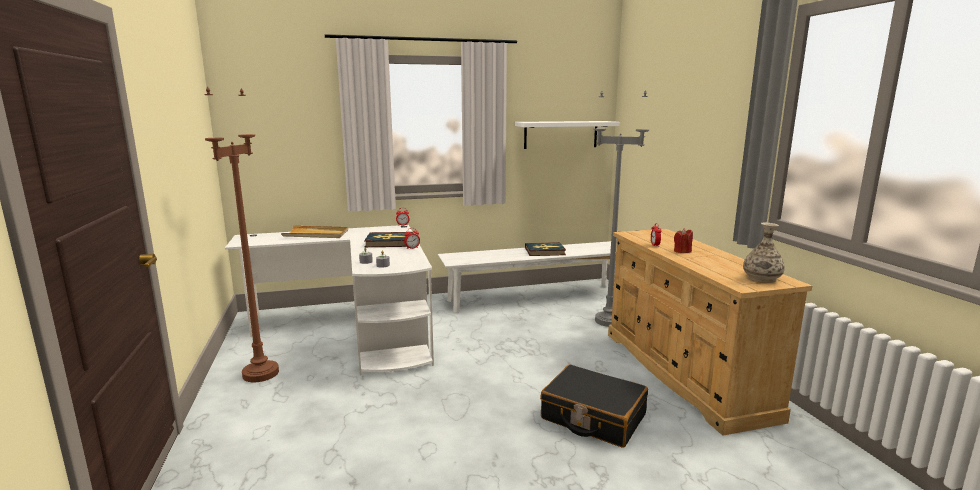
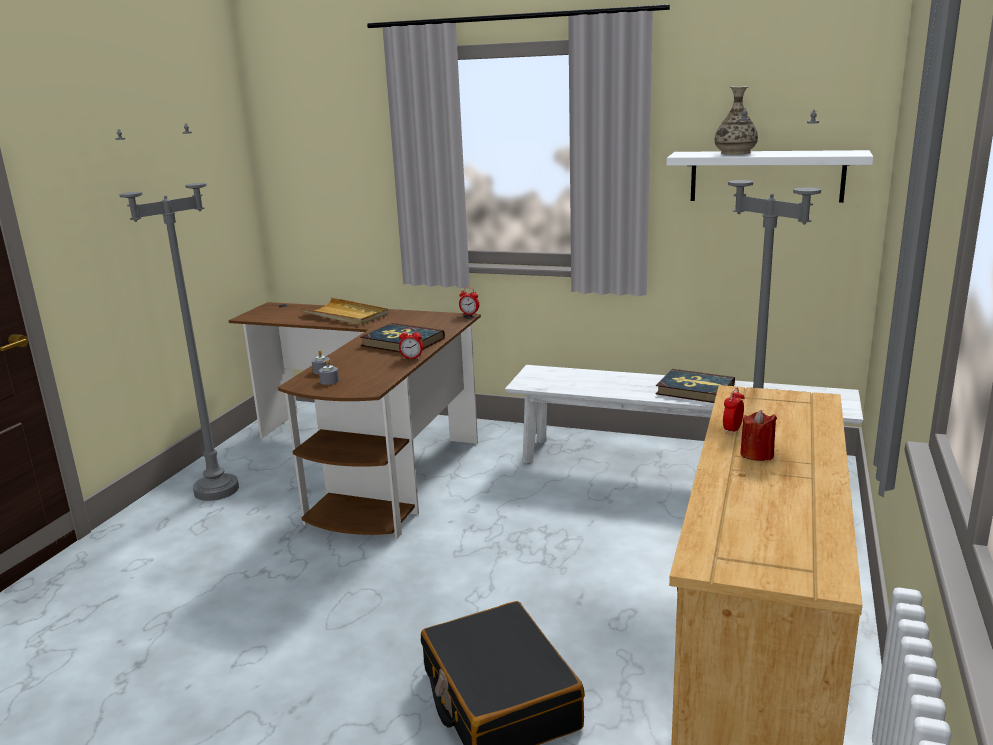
camera: 35 degrees right, 5 degrees up
(260, 373) = (216, 490): brown floor lamp -> grey floor lamp
(357, 331) = (373, 459): white desk -> brown desk
(762, 278) = (782, 556): vase -> vase (735, 153)

